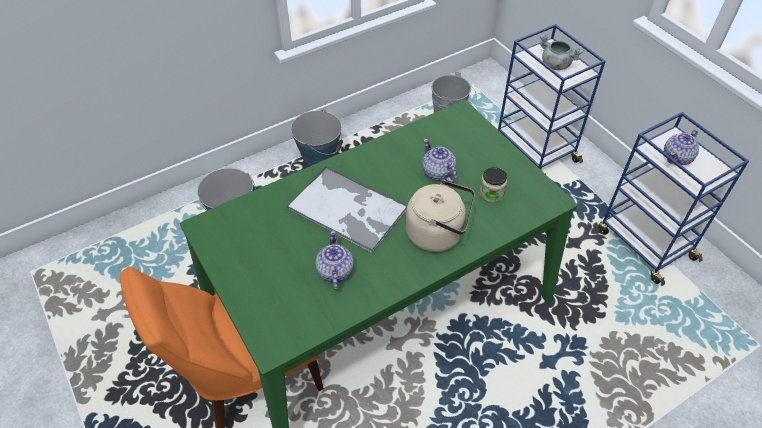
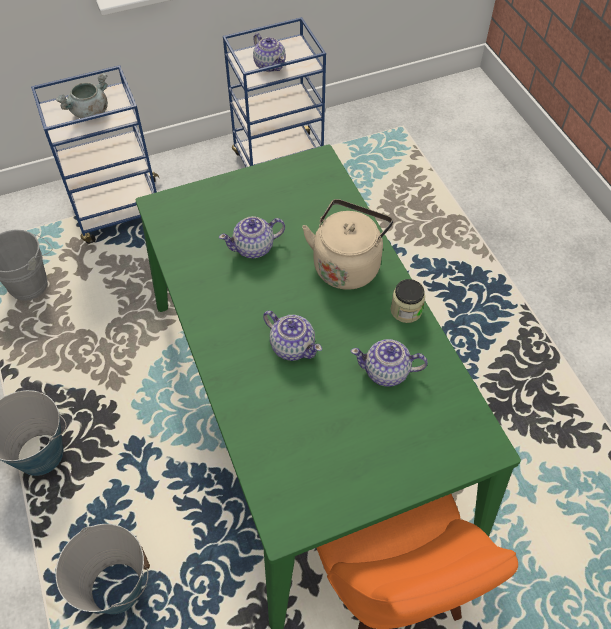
camera: 80 degrees left, 5 degrees up
(348, 209) = (292, 346): tray -> teapot
(491, 193) = (298, 206): jar -> jar (406, 310)

